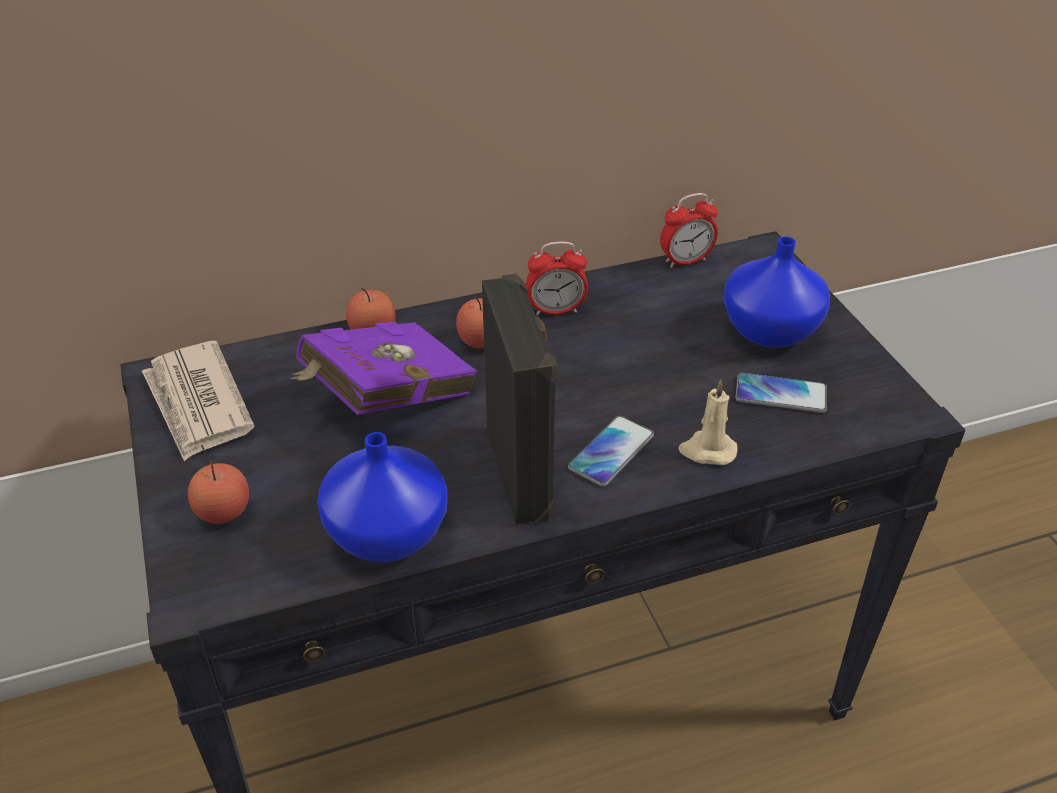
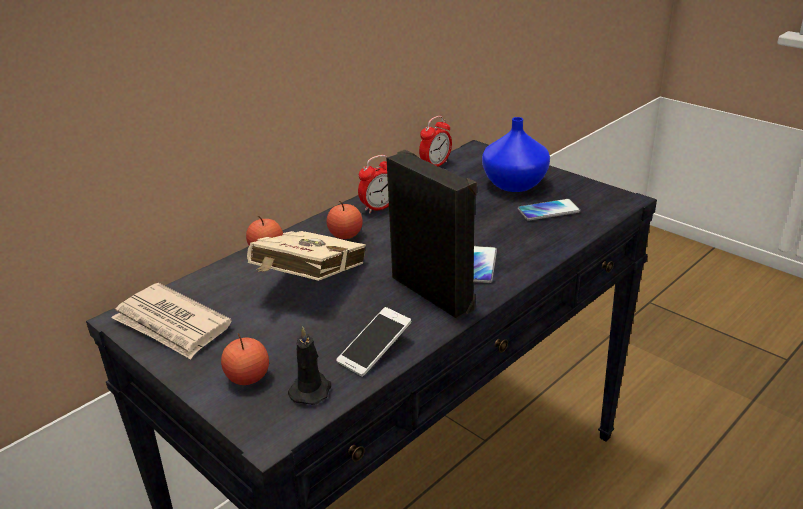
camera: 25 degrees left, 10 degrees down
(276, 559) = (311, 390): none -> black candle
(384, 400) = (308, 283): purple book -> beige book
(385, 533) = (375, 350): blue vase -> phone
(707, 450) = (533, 248): beige candle -> none

